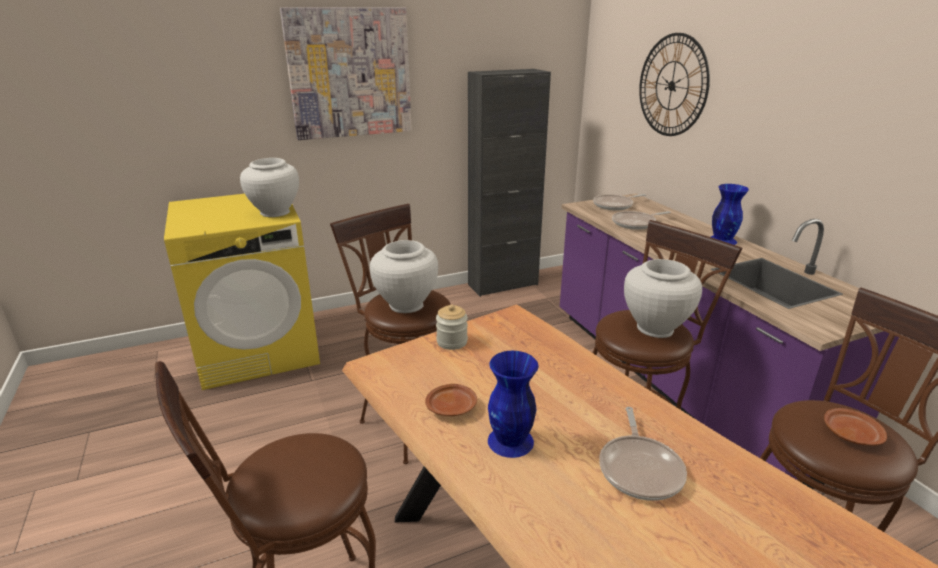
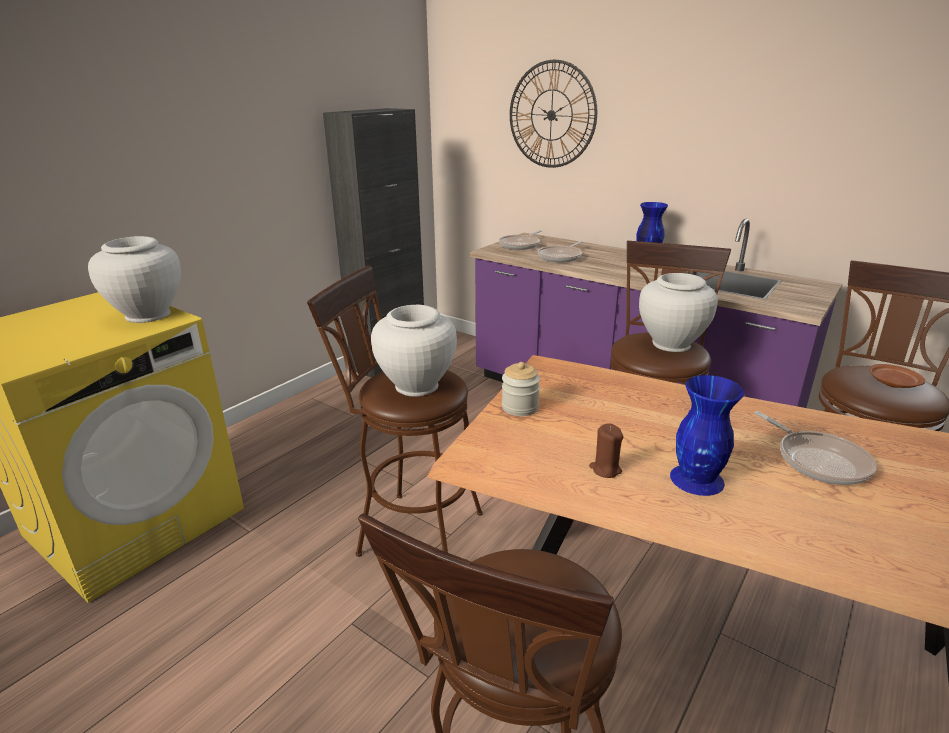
camera: 30 degrees left, 0 degrees up
(350, 73) = (185, 117): picture -> none
(452, 407) = (605, 469): brown plate -> brown candle

